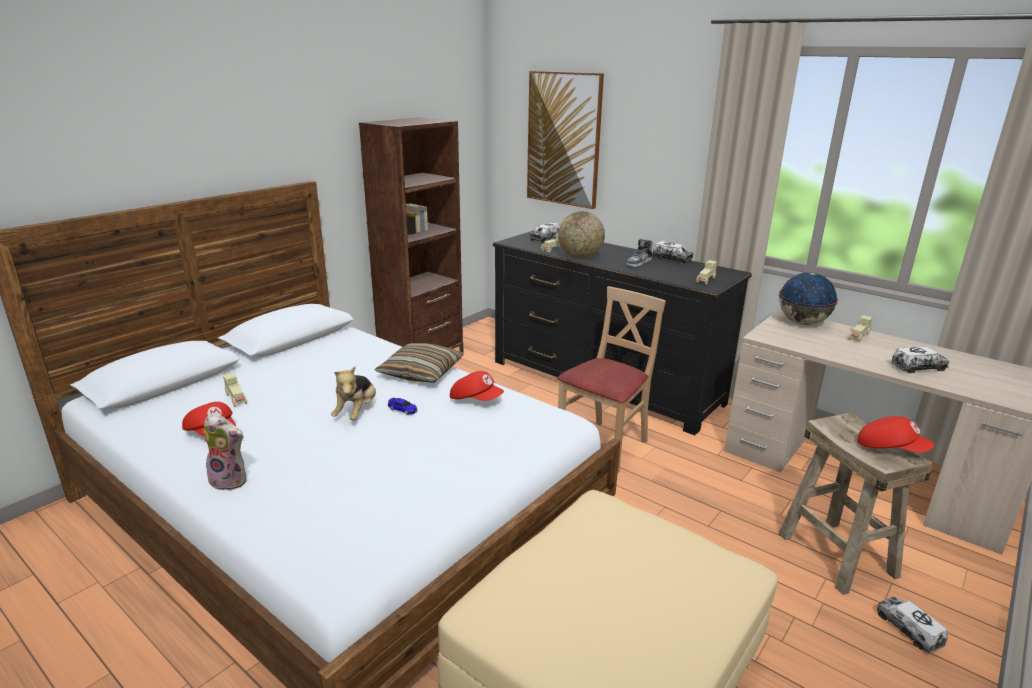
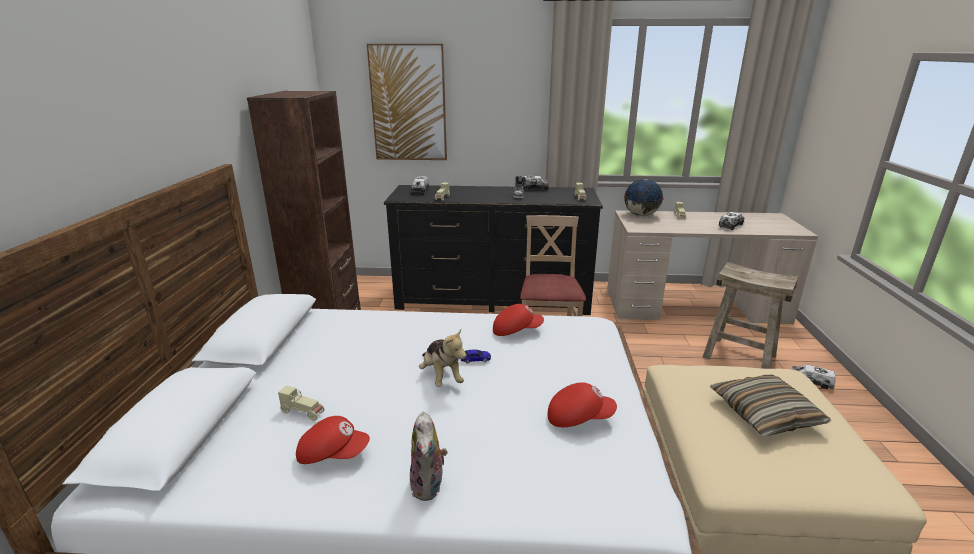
camera: 35 degrees left, 0 degrees up
(231, 480) = (429, 486): plush toy -> plush toy turned 105 degrees clockwise
(421, 372) = (440, 325): pillow -> pillow (765, 414)
(580, 257) = (472, 199): globe -> none
(890, 448) = (771, 275): red cap -> red cap (579, 417)

